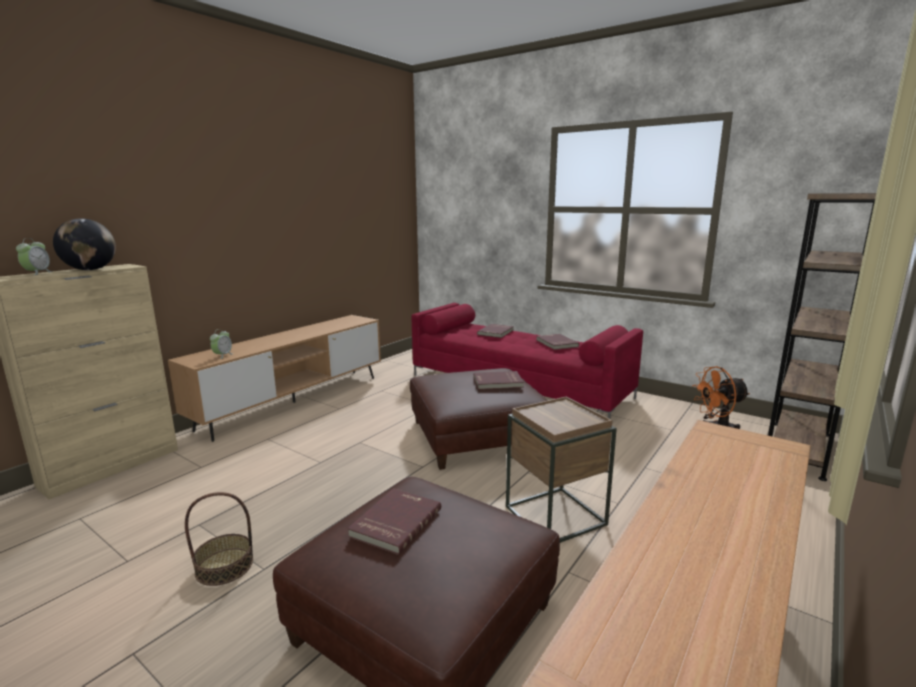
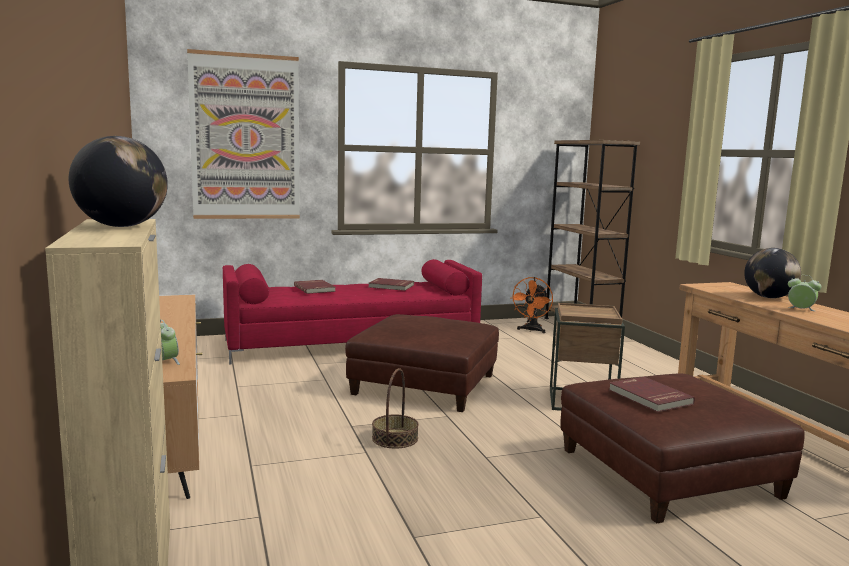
camera: 55 degrees left, 5 degrees down
(37, 273) = (82, 235): alarm clock -> alarm clock (800, 310)
(224, 566) = (516, 534): basket -> basket (394, 438)
(480, 202) = (245, 137): none -> picture
(498, 382) = (437, 321): red book -> none
(747, 486) = (769, 297): none -> globe

